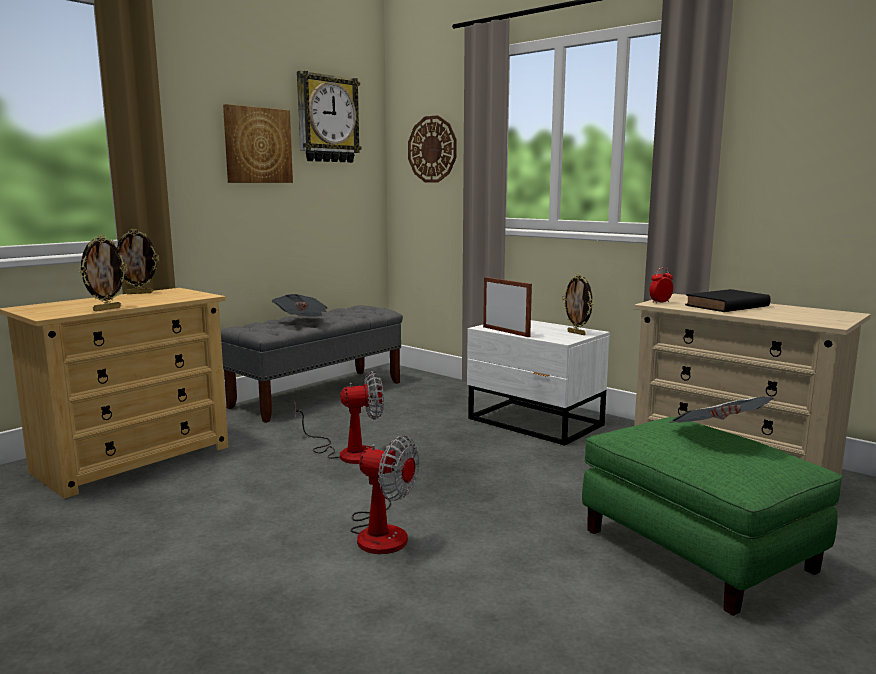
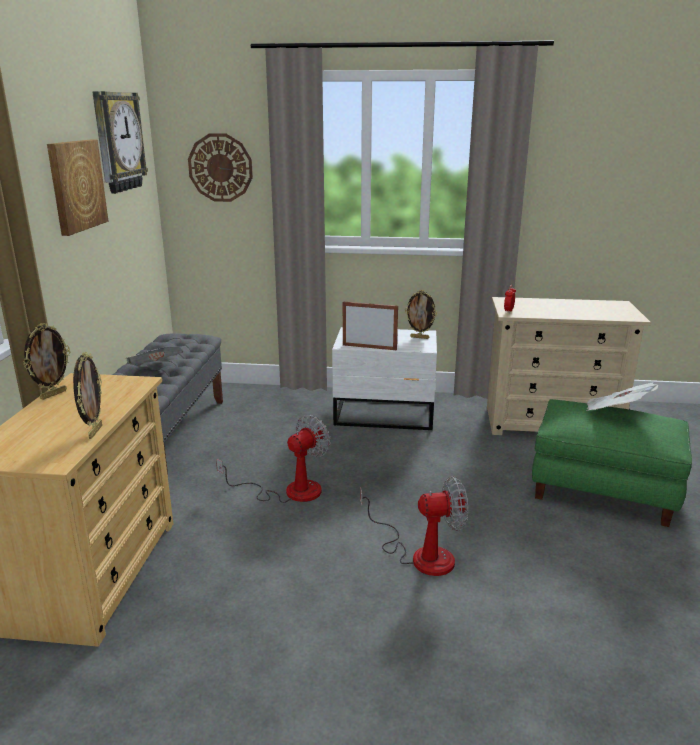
camera: 35 degrees left, 10 degrees up
(725, 306) = (551, 308): black book -> none

